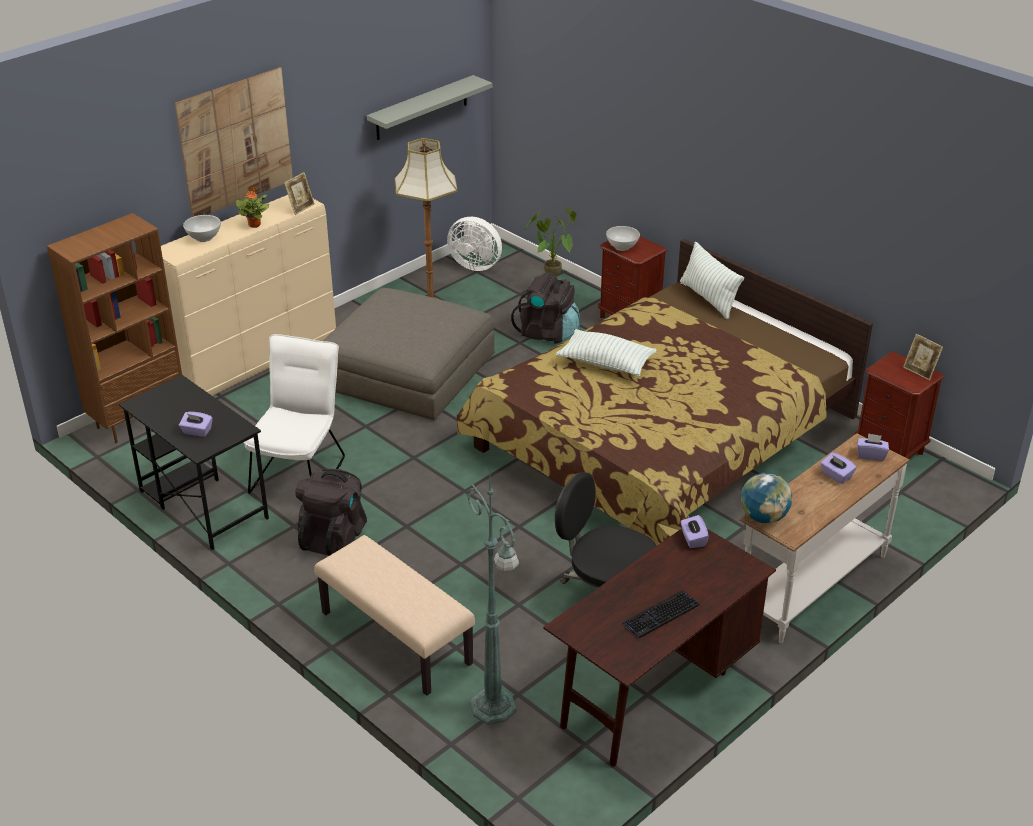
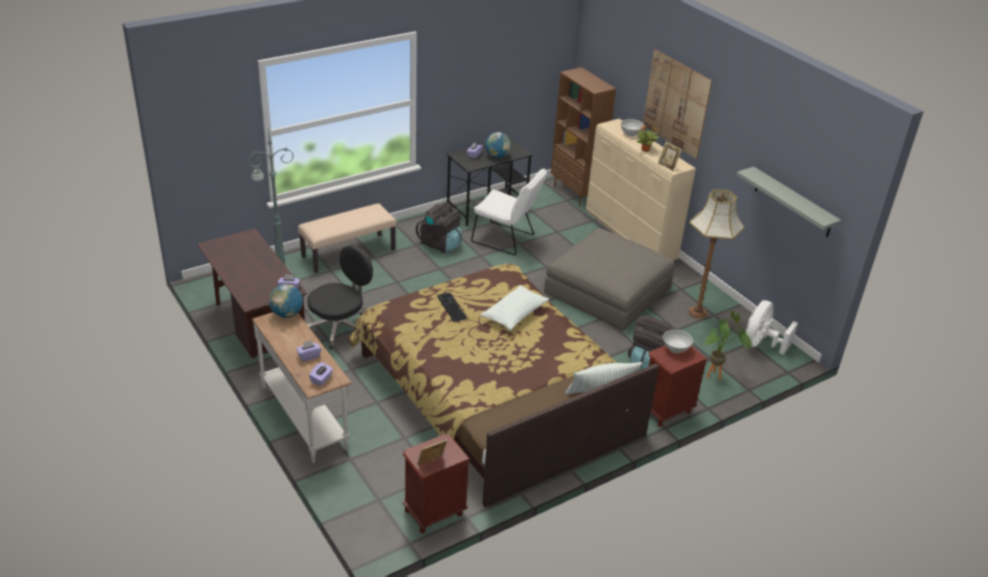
camera: 100 degrees right, 0 degrees up
(196, 408) = (497, 156): none -> globe
(661, 615) = (237, 263): keyboard -> keyboard (451, 307)

